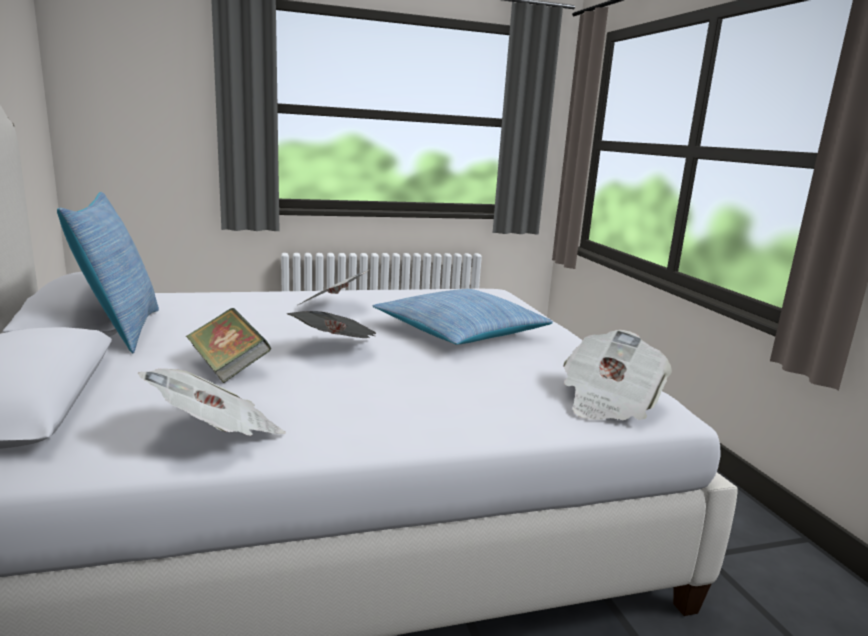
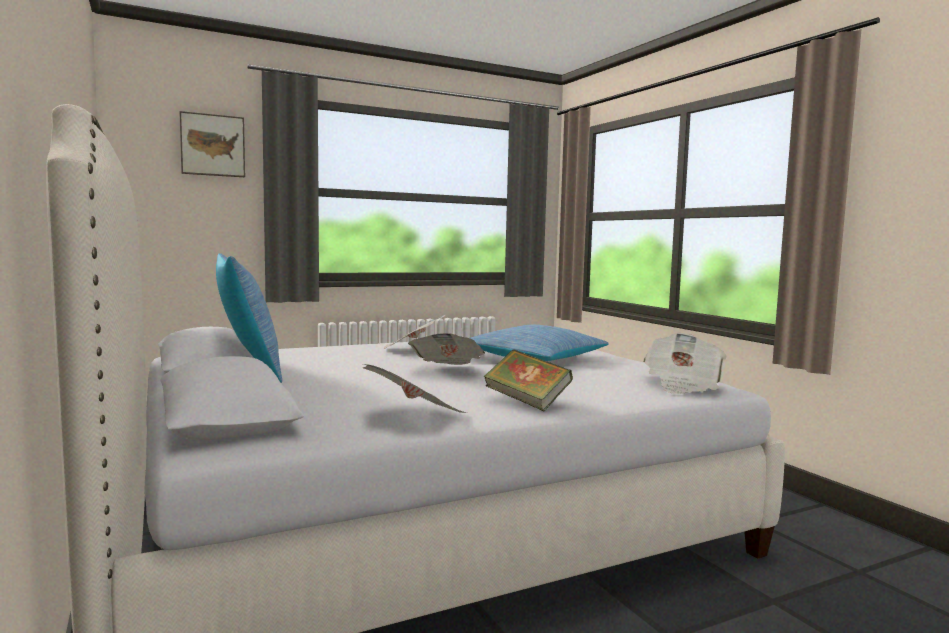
camera: 10 degrees left, 10 degrees down
(161, 54) = (212, 145): none -> picture
(228, 367) = (373, 386): book -> book (527, 402)

